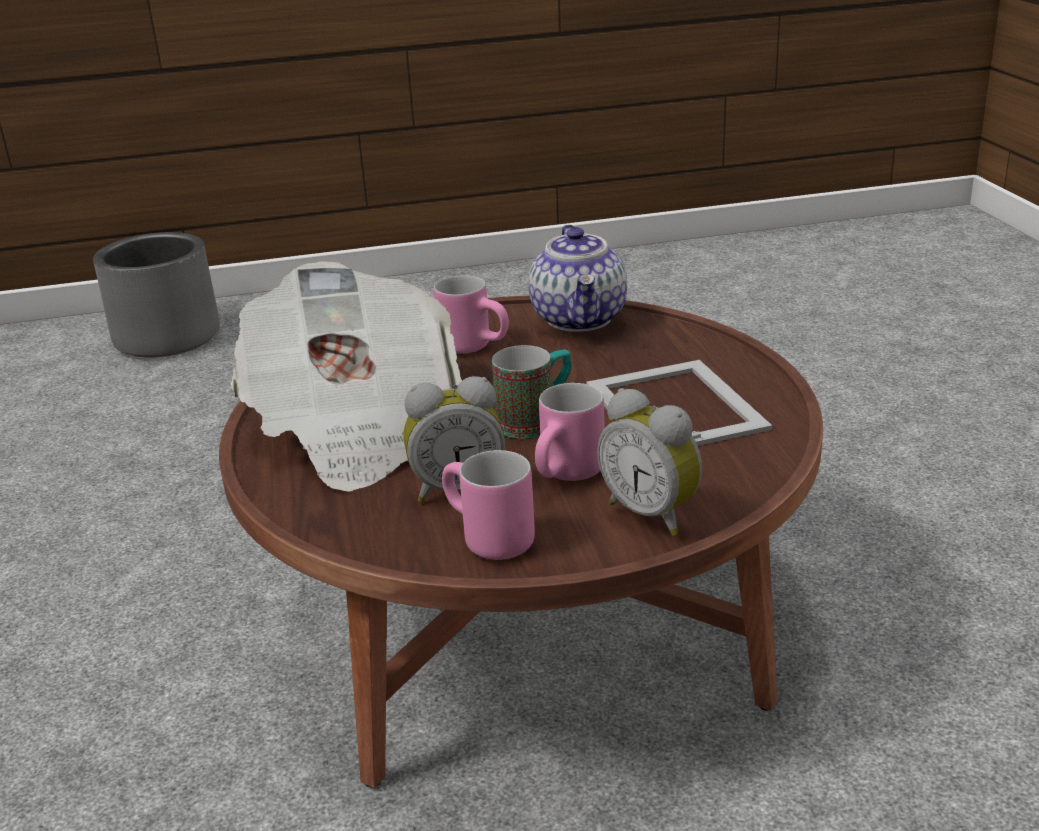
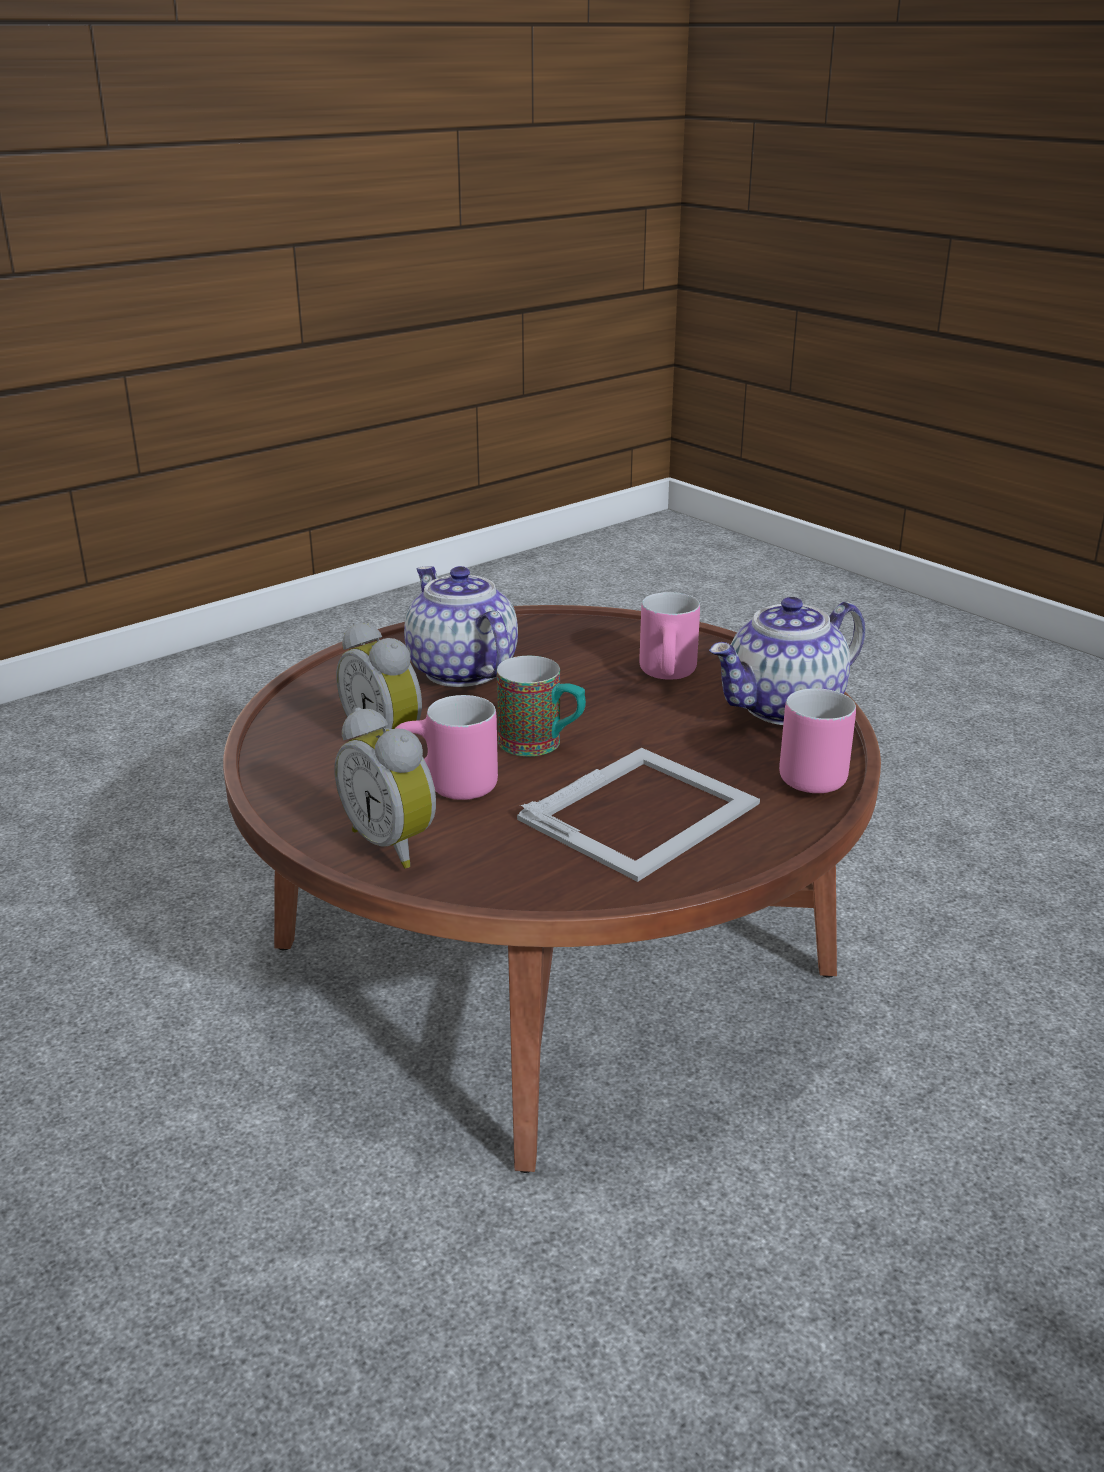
camera: 60 degrees right, 0 degrees up
(166, 338) = (806, 602): grey planter -> none
(357, 428) = (460, 671): newspaper -> teapot
(484, 540) = (309, 776): pink mug -> pink mug (808, 771)
(653, 513) = (394, 843): alarm clock -> alarm clock turned 60 degrees counterclockwise

